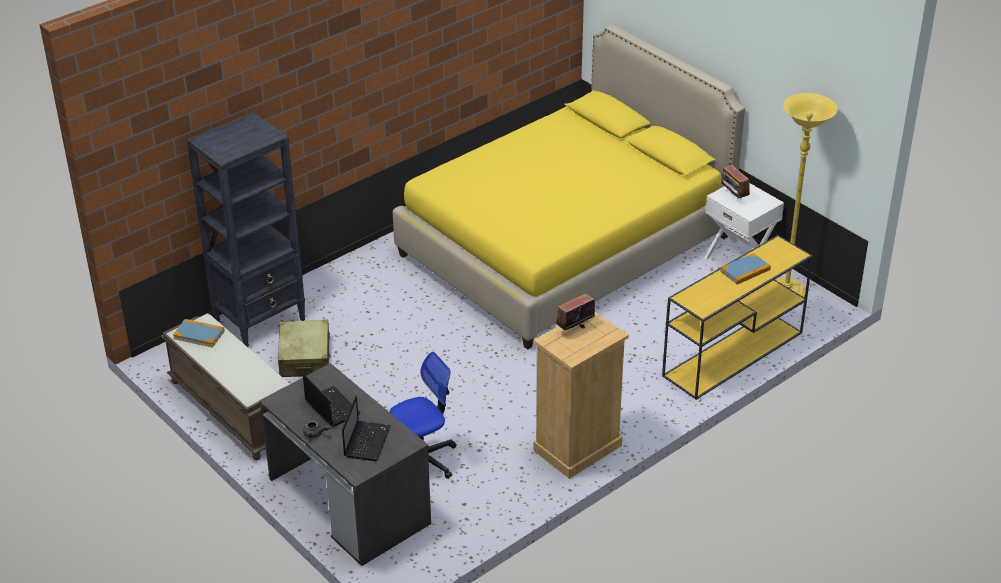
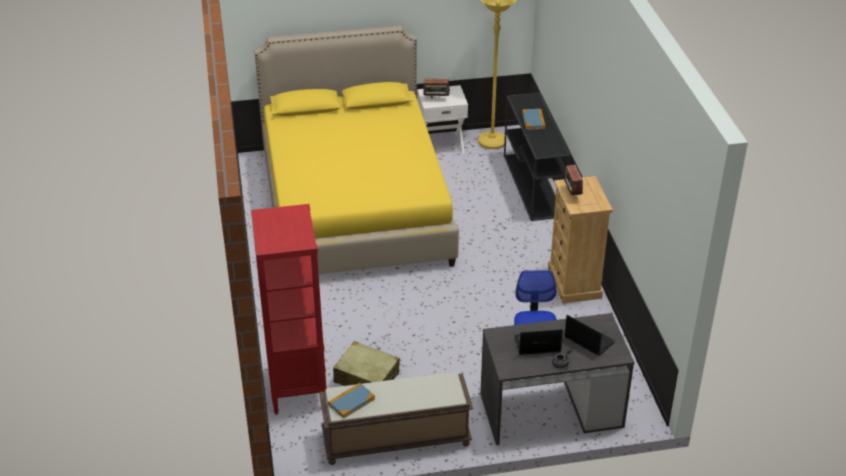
camera: 60 degrees left, 0 degrees up
(261, 321) = (297, 387): black bookcase -> red bookcase
(732, 355) = (533, 186): yellow console table -> black console table

